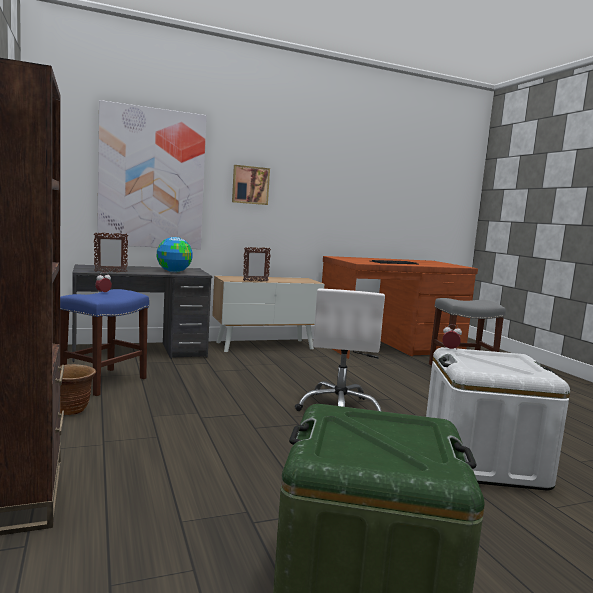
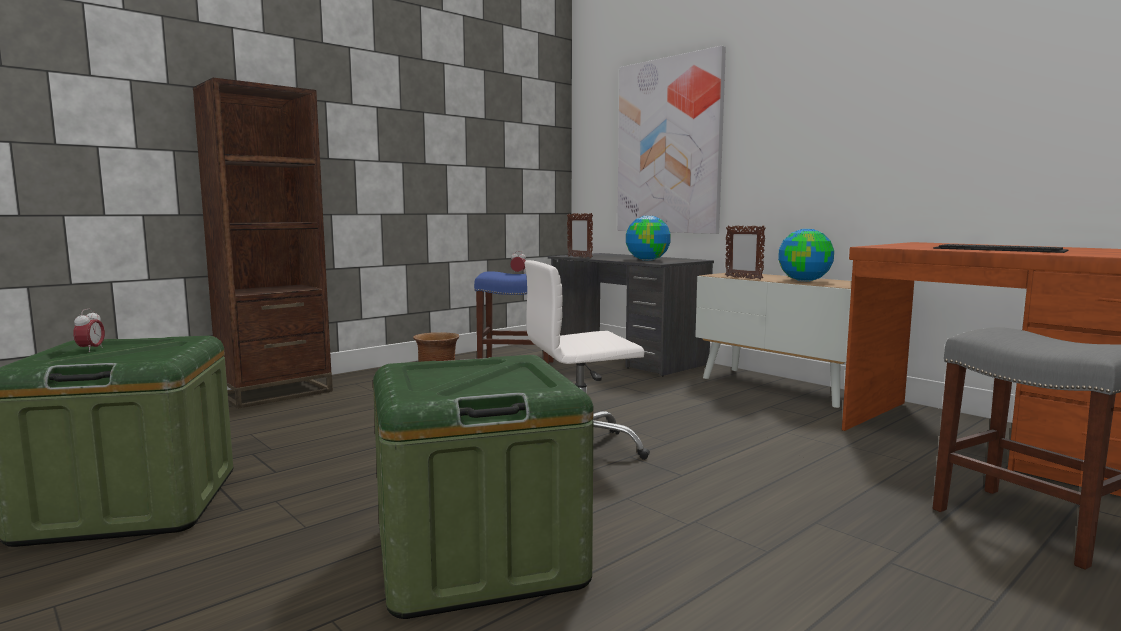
camera: 70 degrees right, 0 degrees up
(250, 185) = (785, 132): picture -> none
(284, 280) = (805, 281): none -> globe
(450, 349) = (517, 356): alarm clock -> alarm clock (91, 350)
(483, 461) = (478, 556): white storage box -> green storage box

